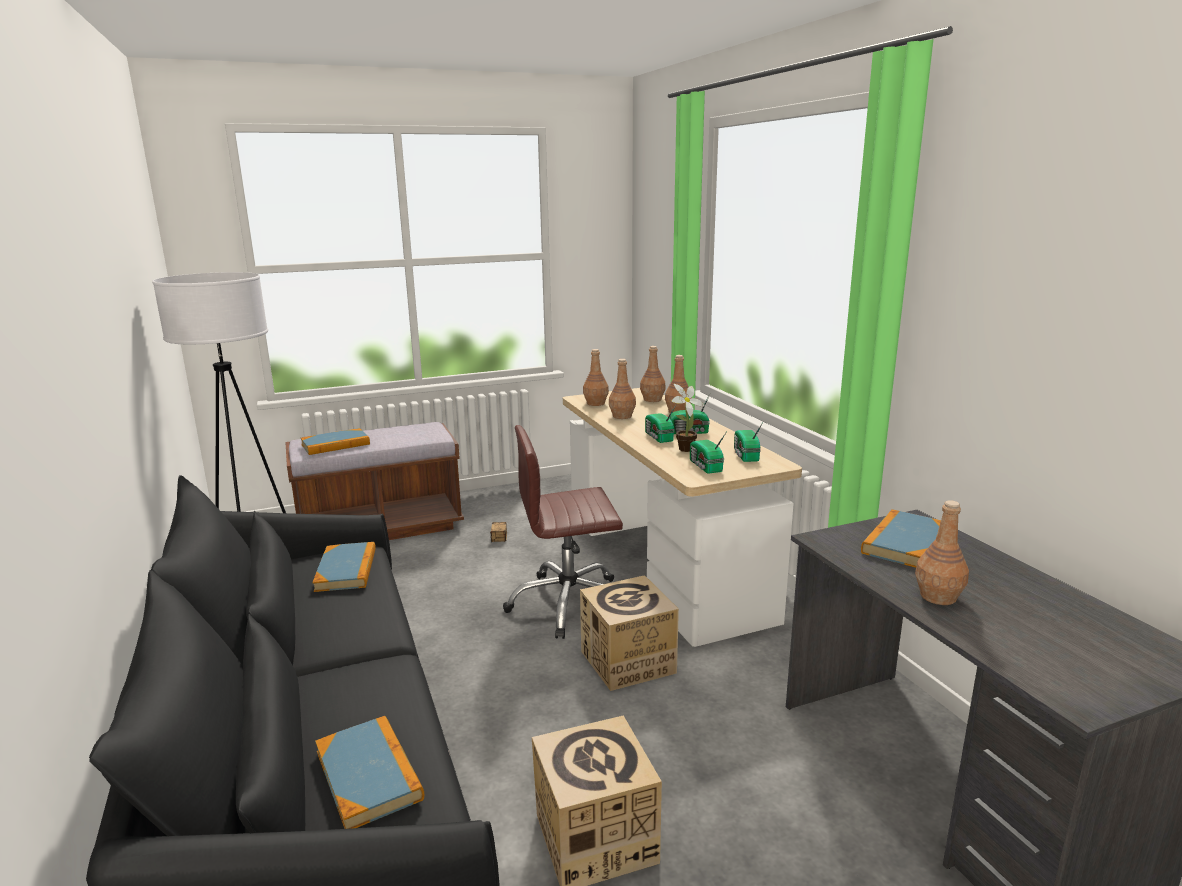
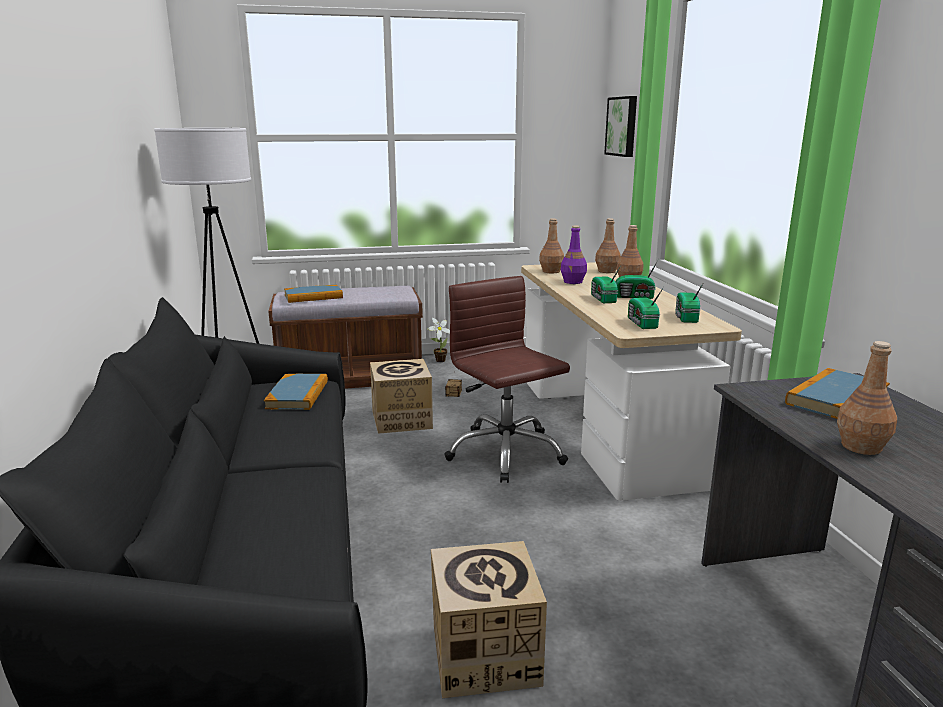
camera: 10 degrees right, 0 degrees up
(369, 775) = (266, 556): book -> none
(568, 604) = (505, 453): brown office chair -> brown office chair turned 60 degrees clockwise
(622, 416) = (573, 282): brown bottle -> purple bottle
(627, 662) = (550, 507): cardboard box -> cardboard box (401, 420)
(654, 244) = (623, 126): none -> picture
(683, 450) = (624, 310): potted plant -> potted plant (438, 360)

